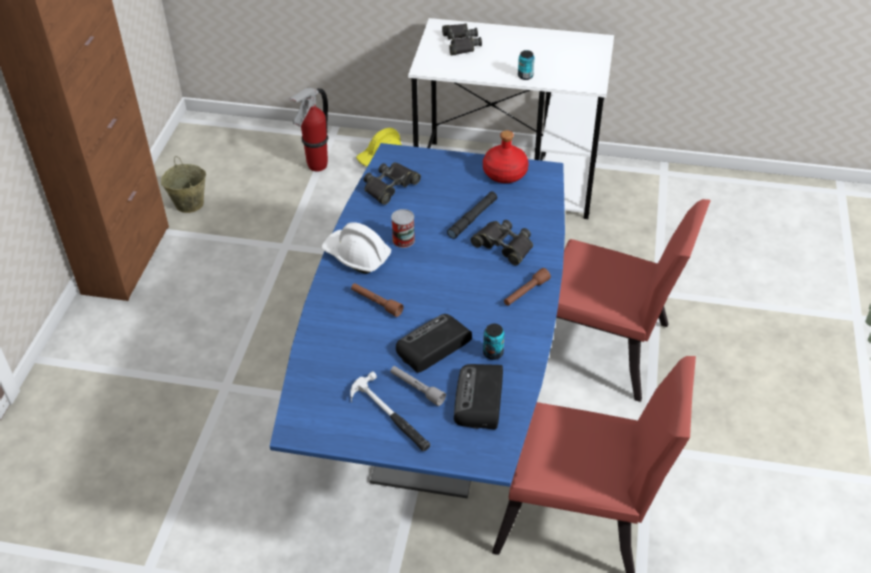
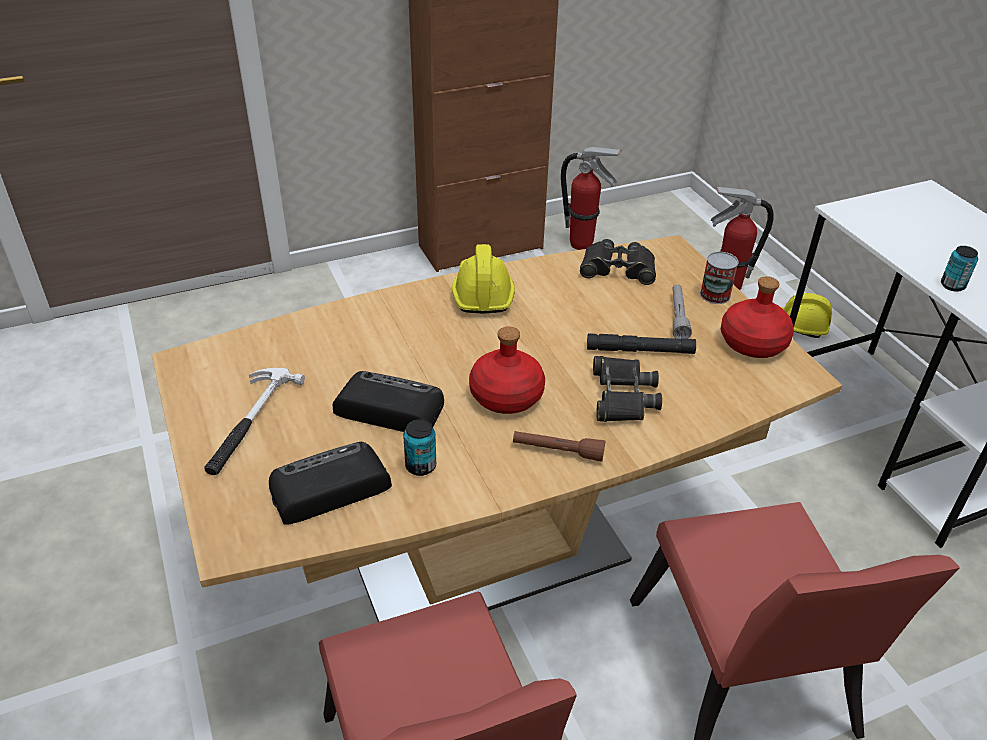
camera: 55 degrees right, 5 degrees down
(189, 204) = (582, 245): beige bucket -> fire extinguisher
(356, 256) = (482, 292): white hard hat -> yellow hard hat
(376, 303) = (422, 336): brown flashlight -> none
(403, 240) = (543, 314): can -> can (715, 295)
(417, 389) = (309, 425): grey flashlight -> grey flashlight (678, 317)
(437, 413) = (489, 554): blue dining table -> brown dining table
(460, 43) = (927, 216): black binoculars -> none
(464, 291) = (507, 395): none -> red bottle

